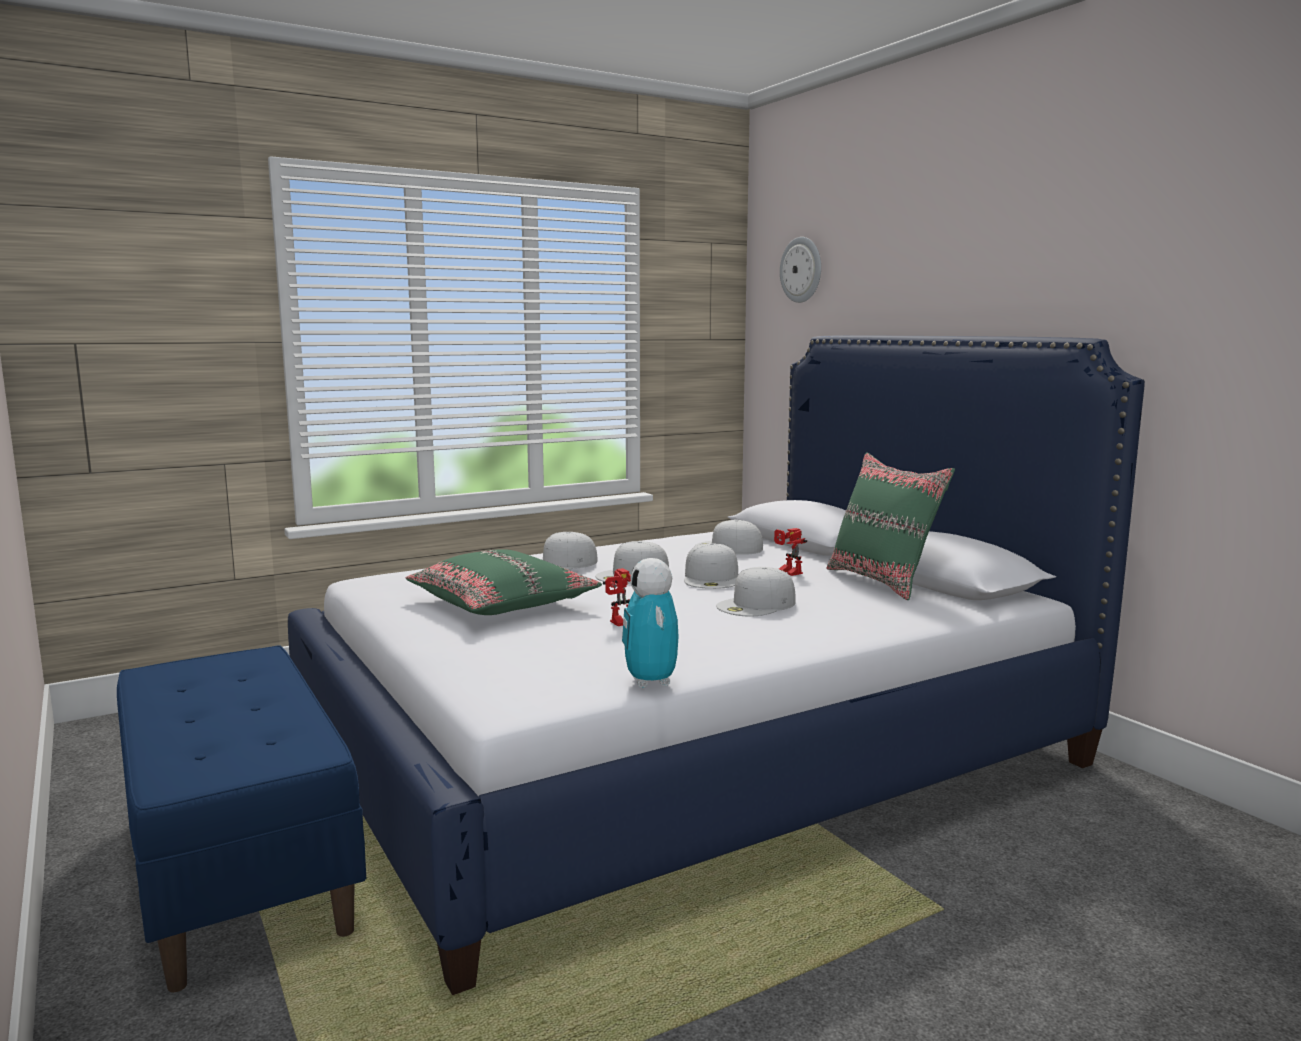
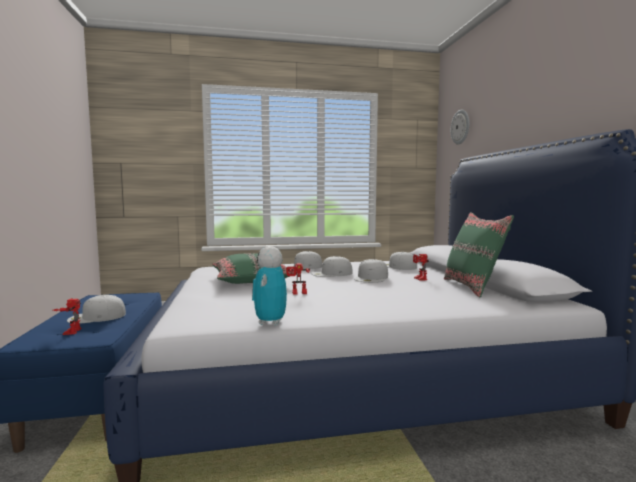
camera: 20 degrees right, 5 degrees down
(225, 748) = (70, 331): none -> toy robot
(756, 605) = (381, 291): white cap -> white cap (96, 317)

